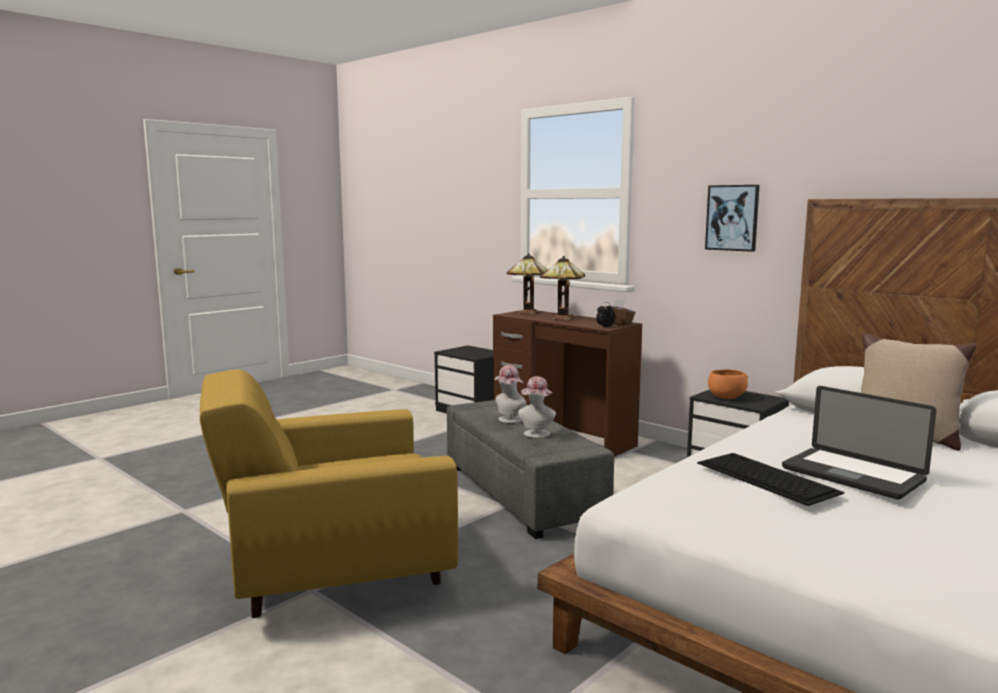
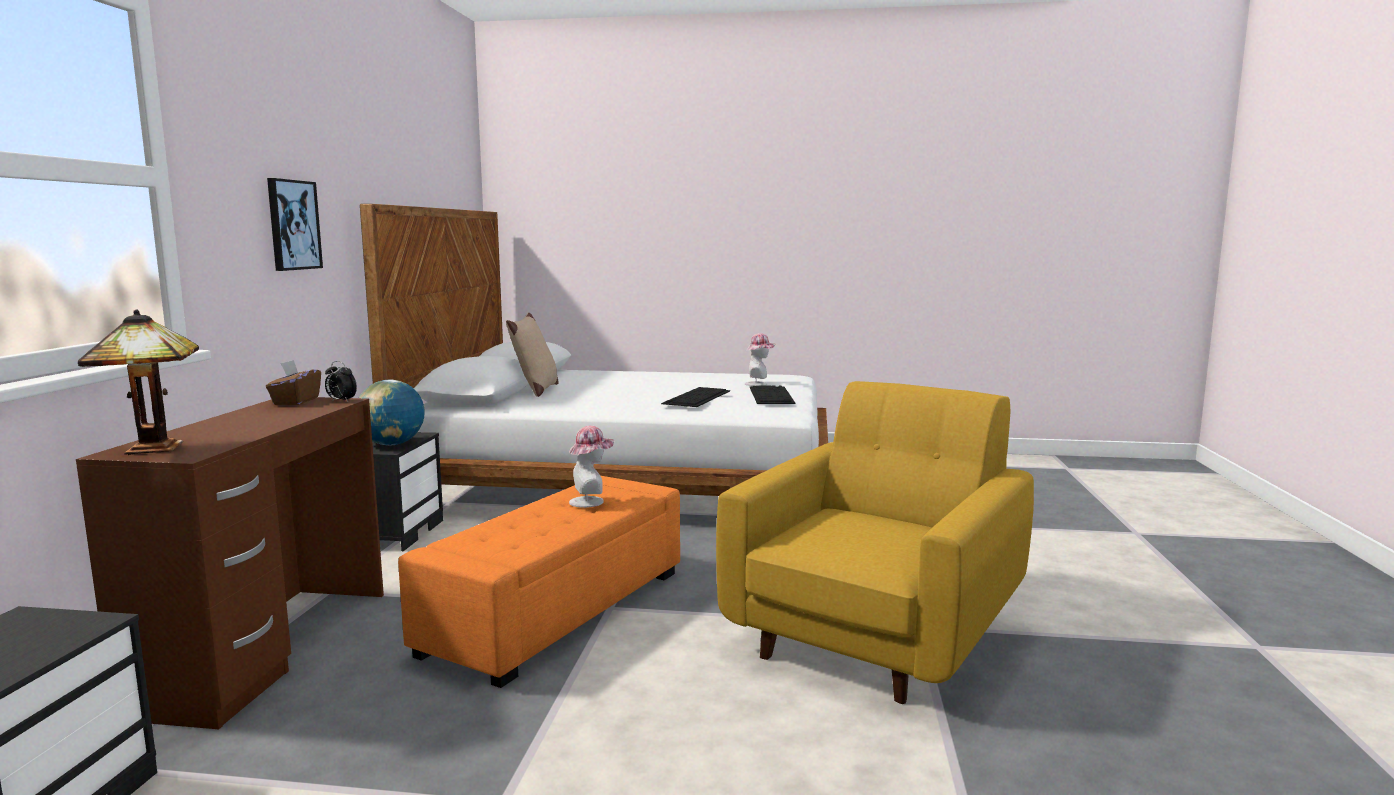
camera: 125 degrees left, 0 degrees up
(332, 571) = (878, 632): yellow armchair -> yellow armchair turned 90 degrees counterclockwise
(508, 420) = (544, 524): hat -> hat (759, 384)
(522, 492) = (557, 610): grey ottoman -> orange ottoman
(561, 318) = (245, 424): table lamp -> none
(725, 398) = (392, 444): orange bowl -> globe
(762, 524) = (770, 395): none -> keyboard
(852, 475) = (656, 390): laptop -> none

